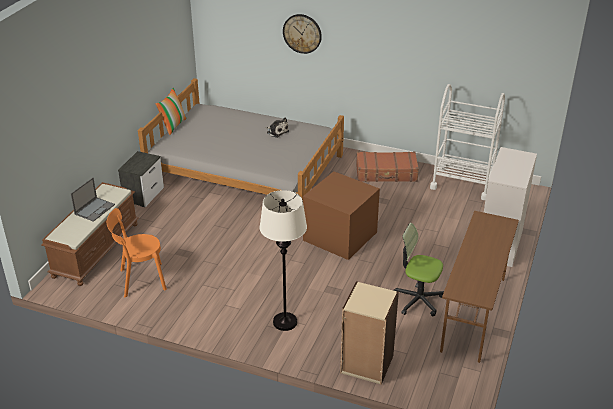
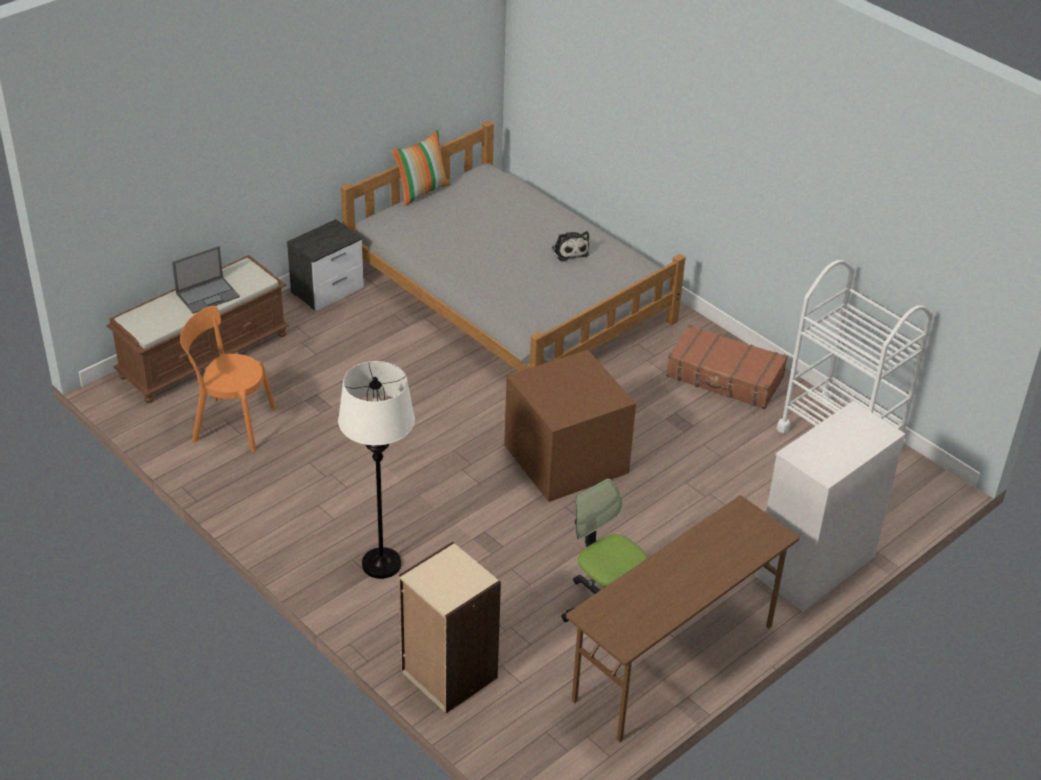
camera: 25 degrees right, 5 degrees up
(302, 33) = (651, 98): wall clock -> none

